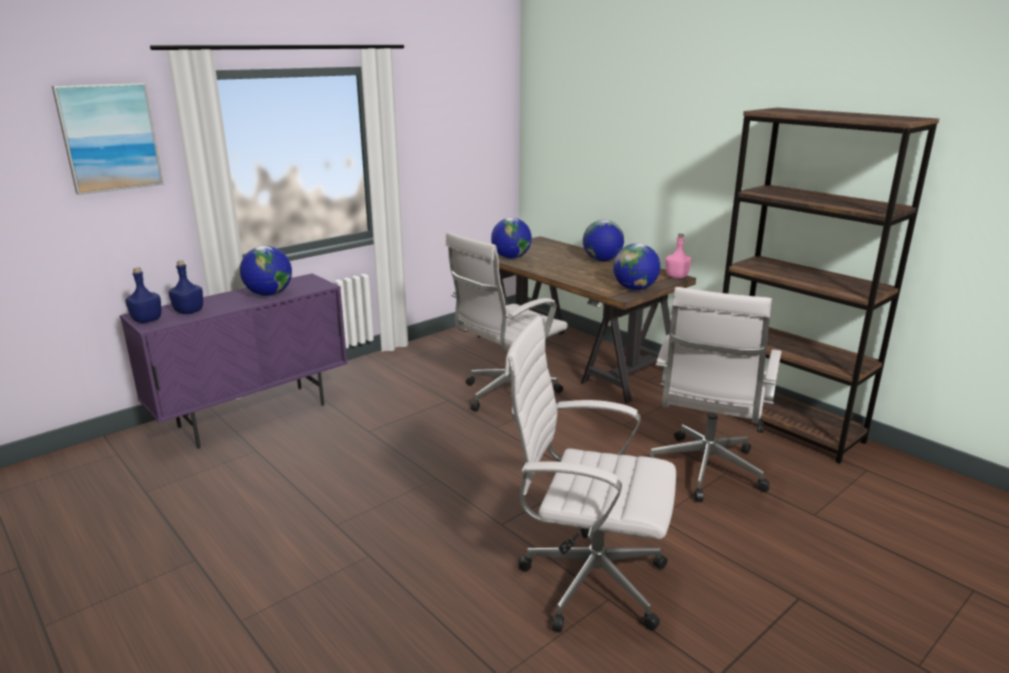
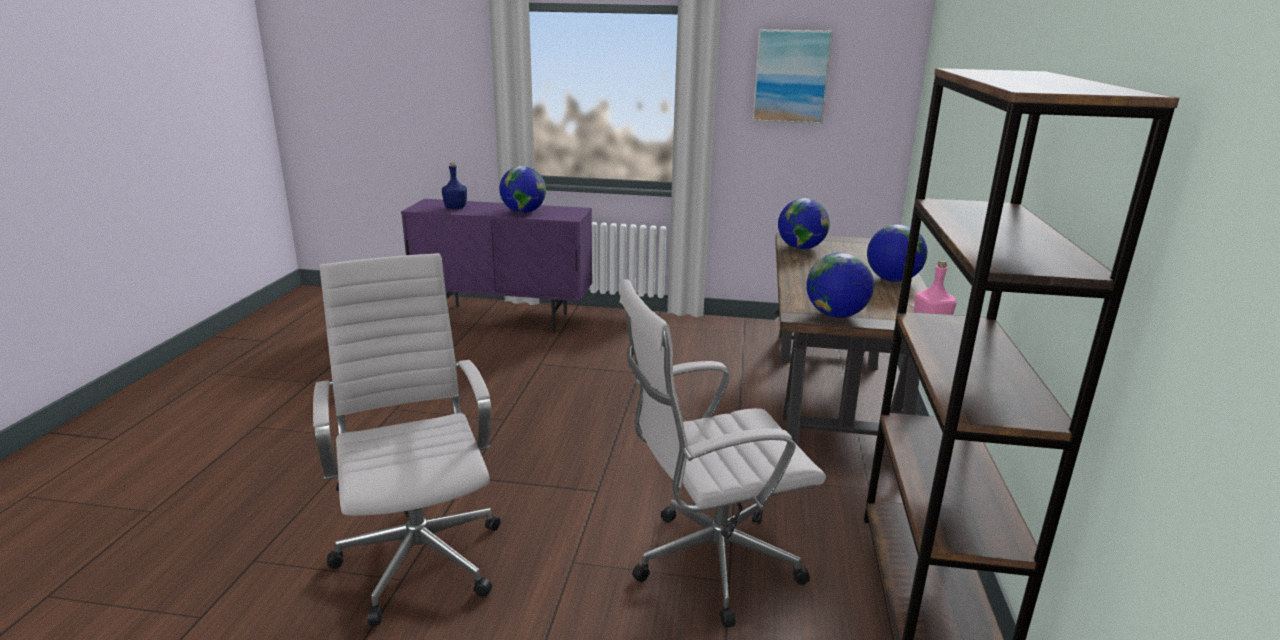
camera: 50 degrees right, 0 degrees up
(109, 137) = (448, 55): picture -> picture (791, 76)
(146, 320) = (424, 205): blue bottle -> none
(506, 396) = (689, 394): white office chair -> none

